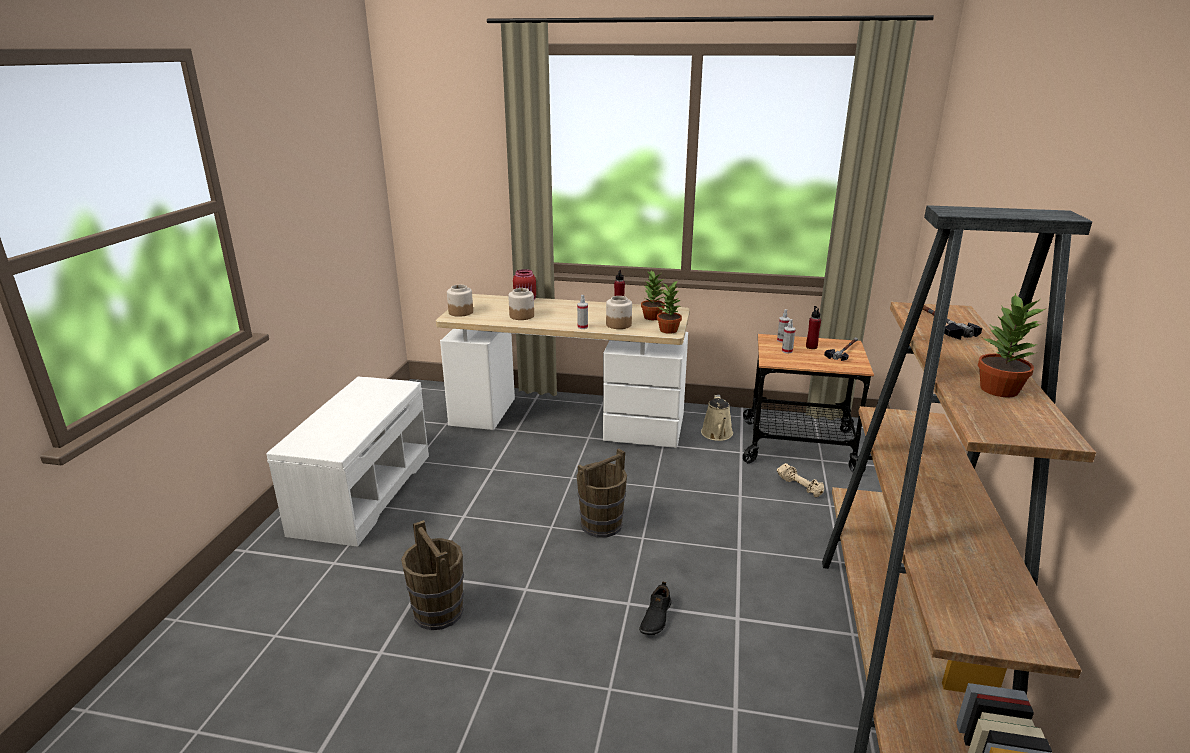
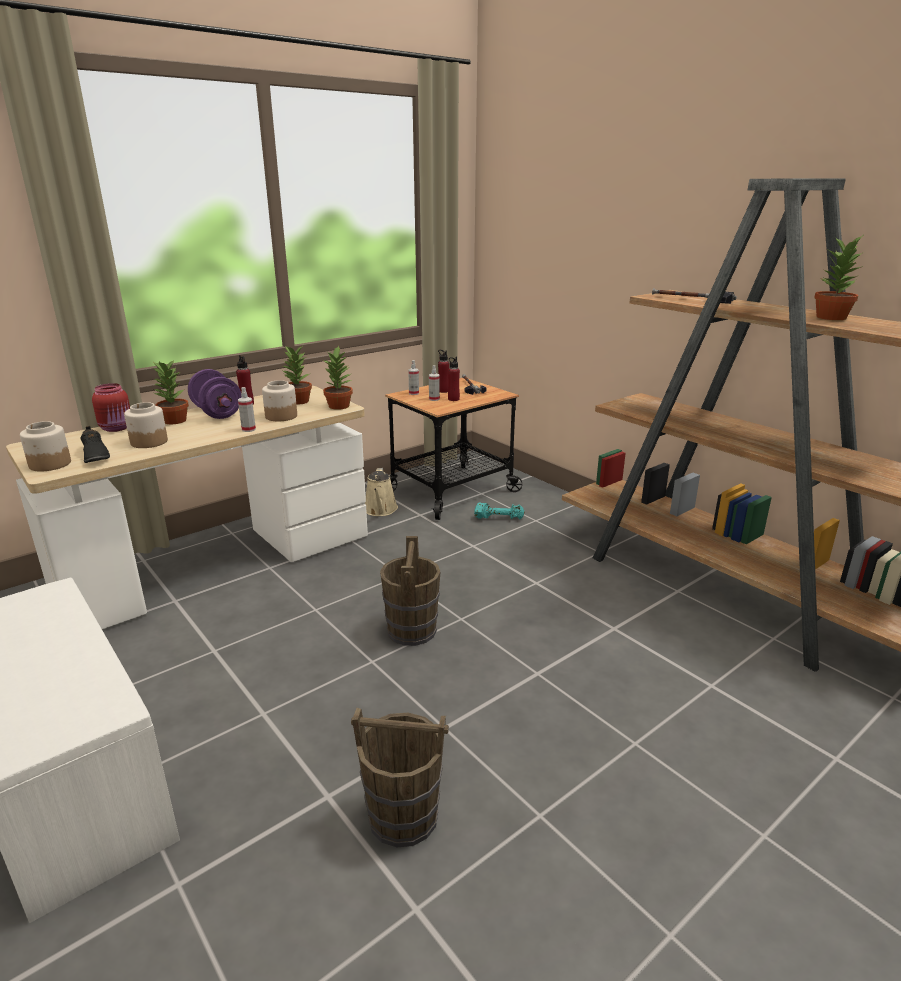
camera: 50 degrees left, 0 degrees up
(559, 306) = (174, 421): none -> potted plant
(590, 309) = (217, 413): none -> purple dumbbell
(655, 617) = (571, 668): black shoe -> black shoe (95, 456)
(717, 434) = (380, 510): beige watering can -> beige watering can turned 45 degrees clockwise
(800, 487) = (499, 518): beige dumbbell -> turquoise dumbbell
(803, 357) = (453, 399): none -> red bottle

